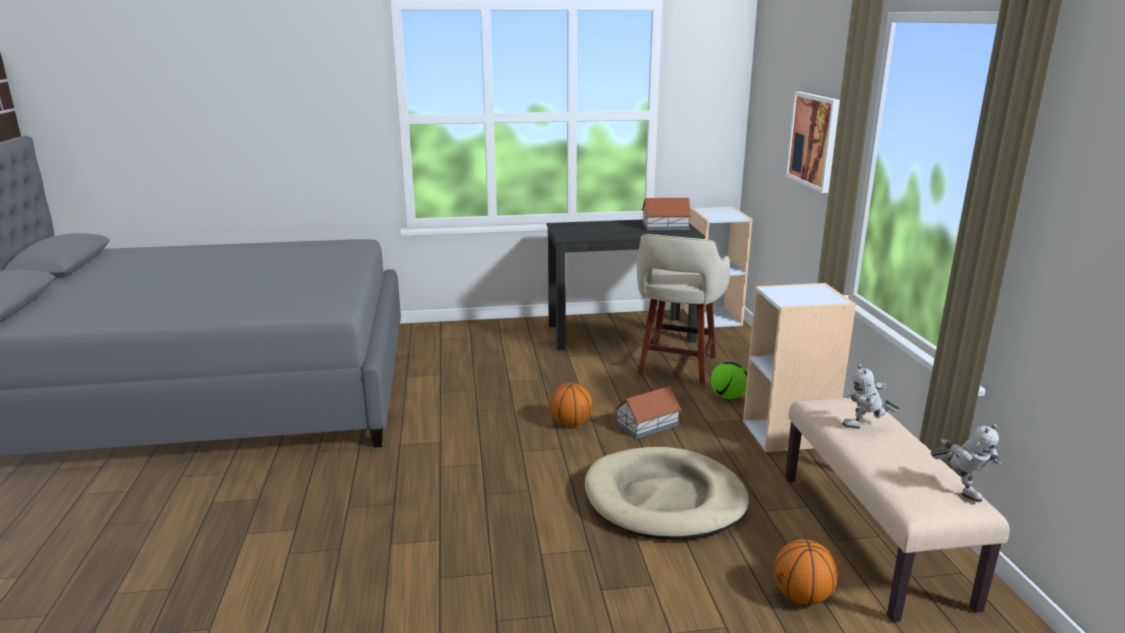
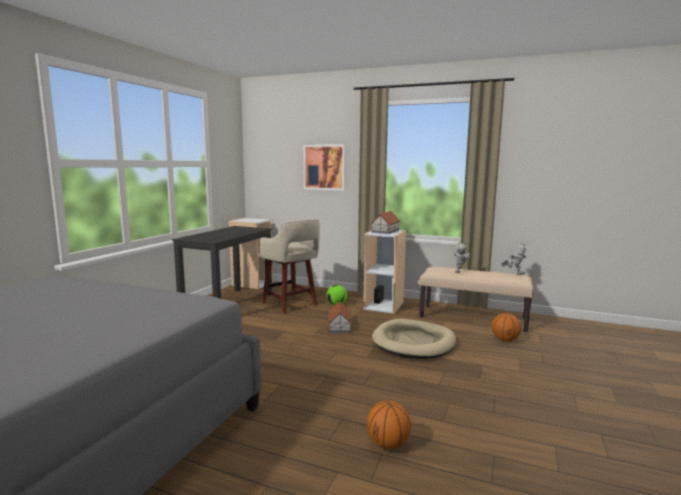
camera: 60 degrees left, 10 degrees down
(571, 423) = (313, 342): basketball -> basketball (387, 444)
(666, 226) = (241, 229): toy house -> toy house (385, 231)

